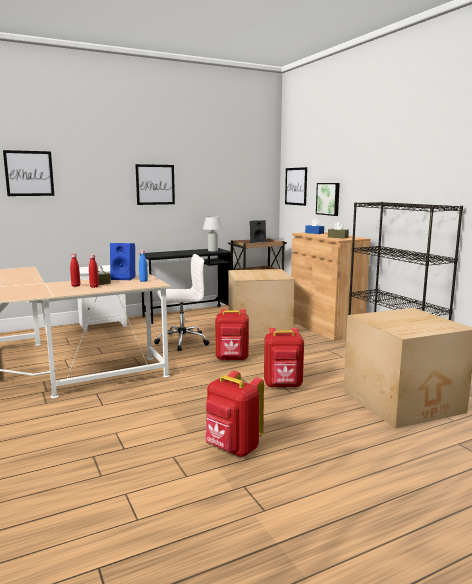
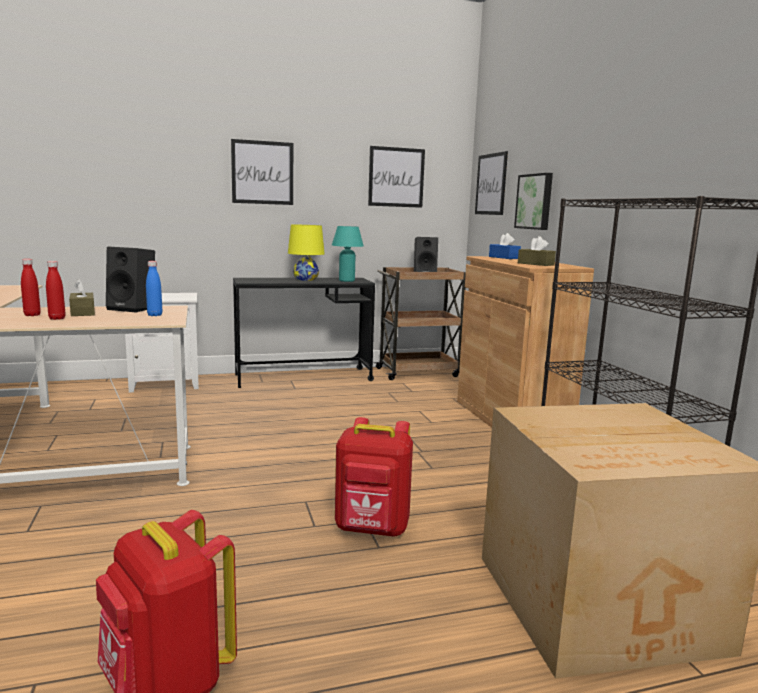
camera: 10 degrees right, 0 degrees up
(29, 173) = (61, 145): picture -> picture (396, 177)
(124, 278) = (134, 309): blue speaker -> black speaker
(181, 341) = (259, 421): white office chair -> none
(186, 251) = (305, 279): none -> yellow table lamp
(212, 251) = (346, 281): white table lamp -> turquoise table lamp
(232, 359) = (317, 462): red backpack -> none
(258, 329) = (396, 412): cardboard box -> none

